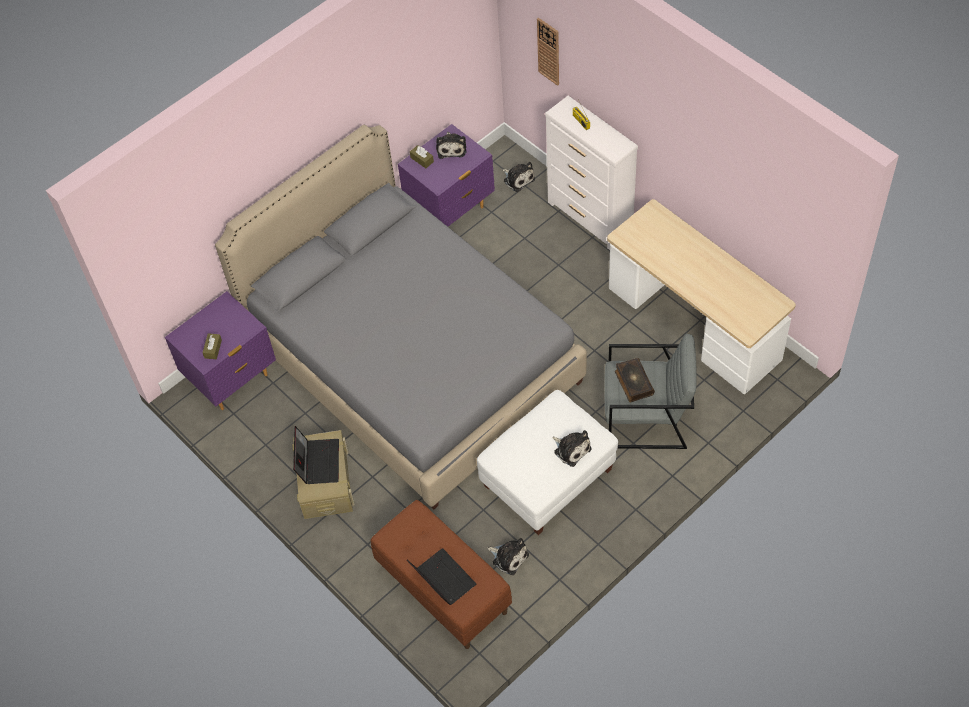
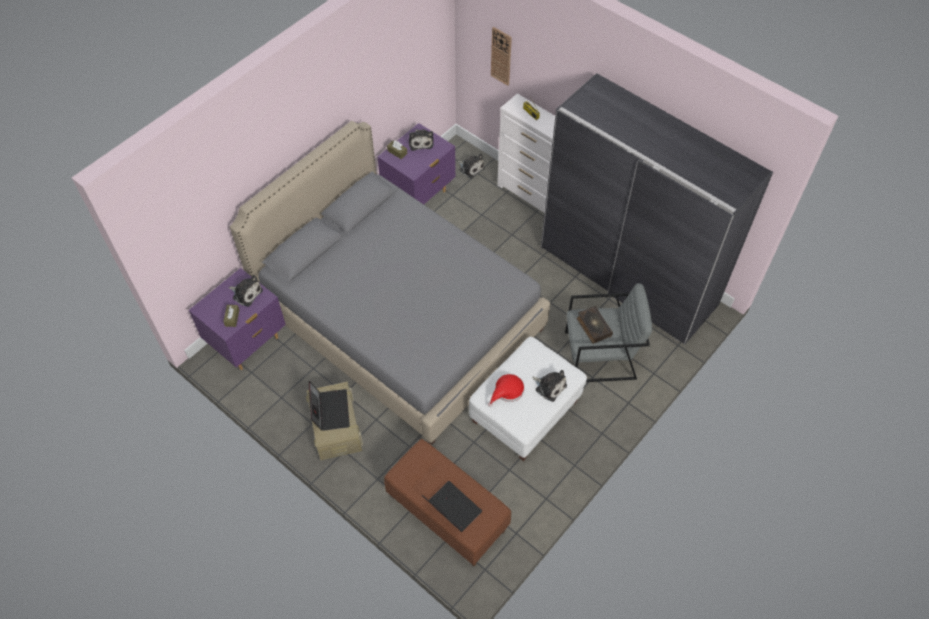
camera: 10 degrees left, 0 degrees up
(508, 557) = (500, 482): plush toy -> plush toy (246, 293)
(521, 451) = (507, 391): none -> red hat
(693, 324) = (627, 276): desk -> grey wardrobe

